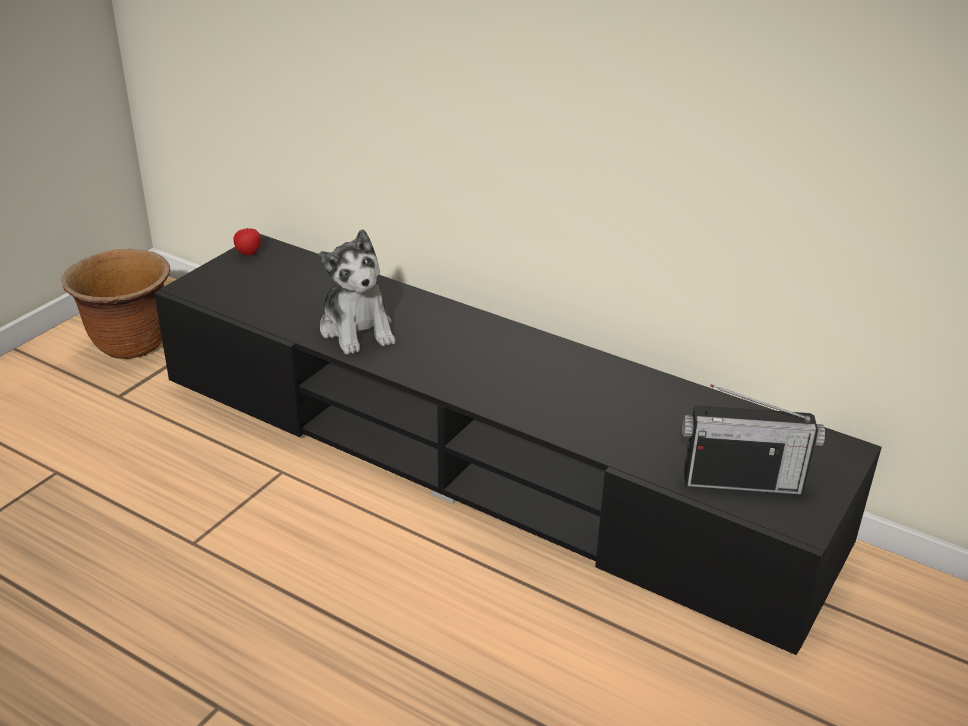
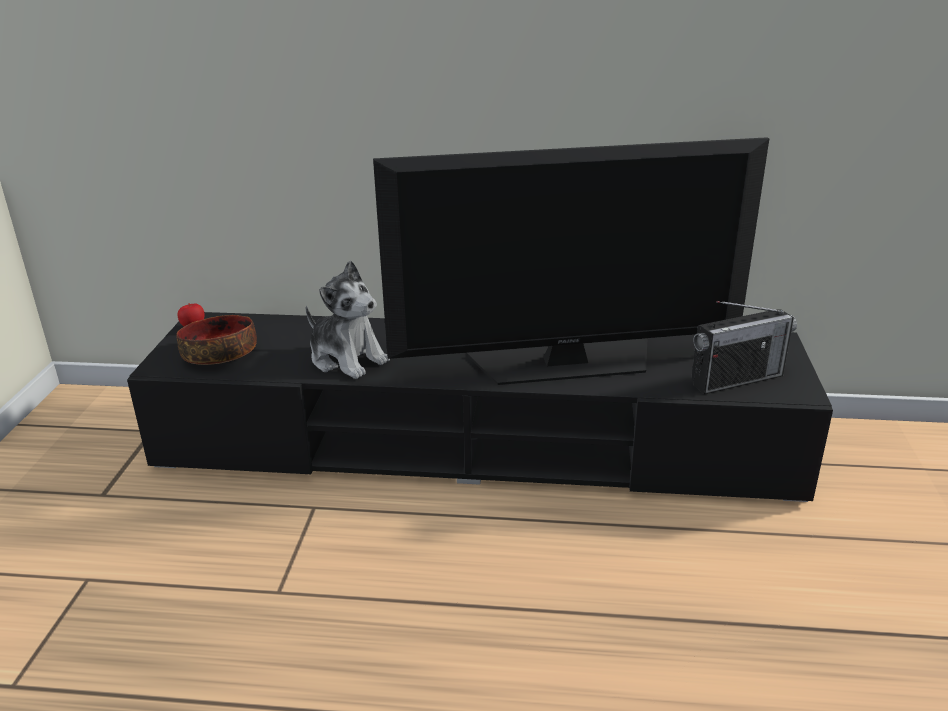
camera: 25 degrees left, 5 degrees down
(130, 344) = (81, 449): brown planter -> none
(250, 290) = (220, 354): none -> bowl
(569, 401) = (565, 363): none -> television

